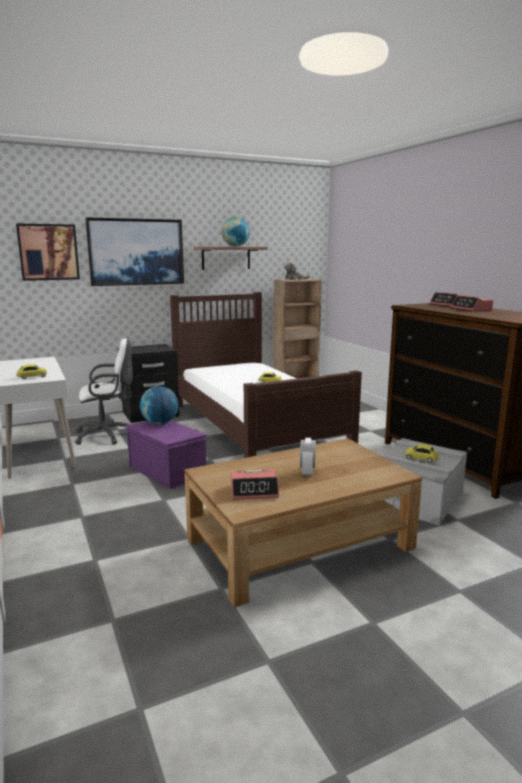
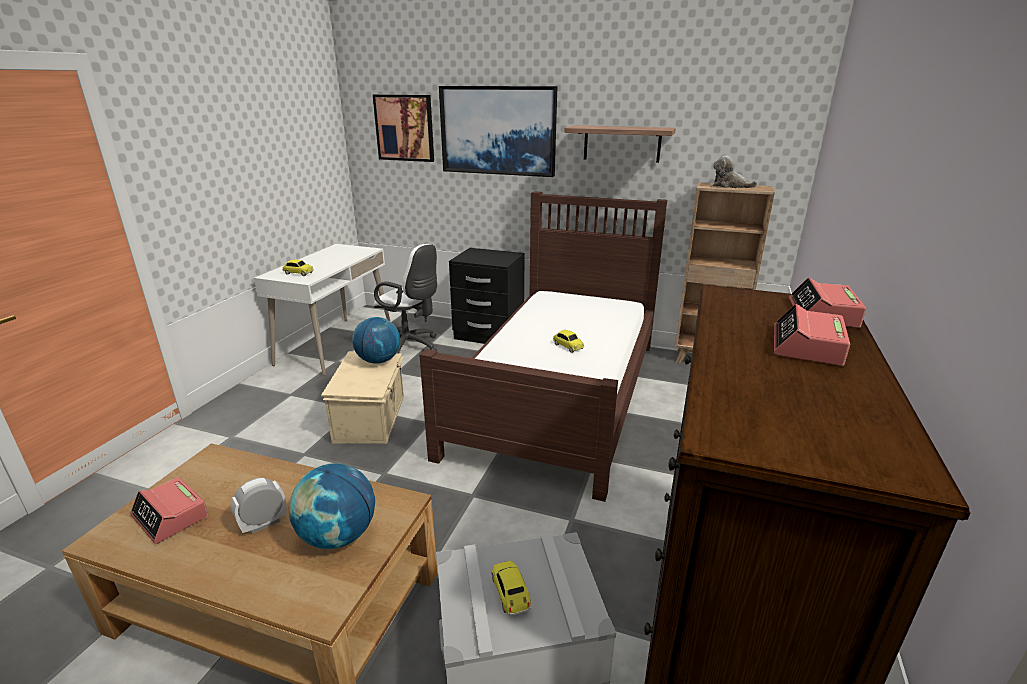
camera: 45 degrees right, 10 degrees up
(168, 470) = (371, 418): purple storage box -> beige storage box
(235, 246) = (625, 128): globe -> globe (338, 536)

